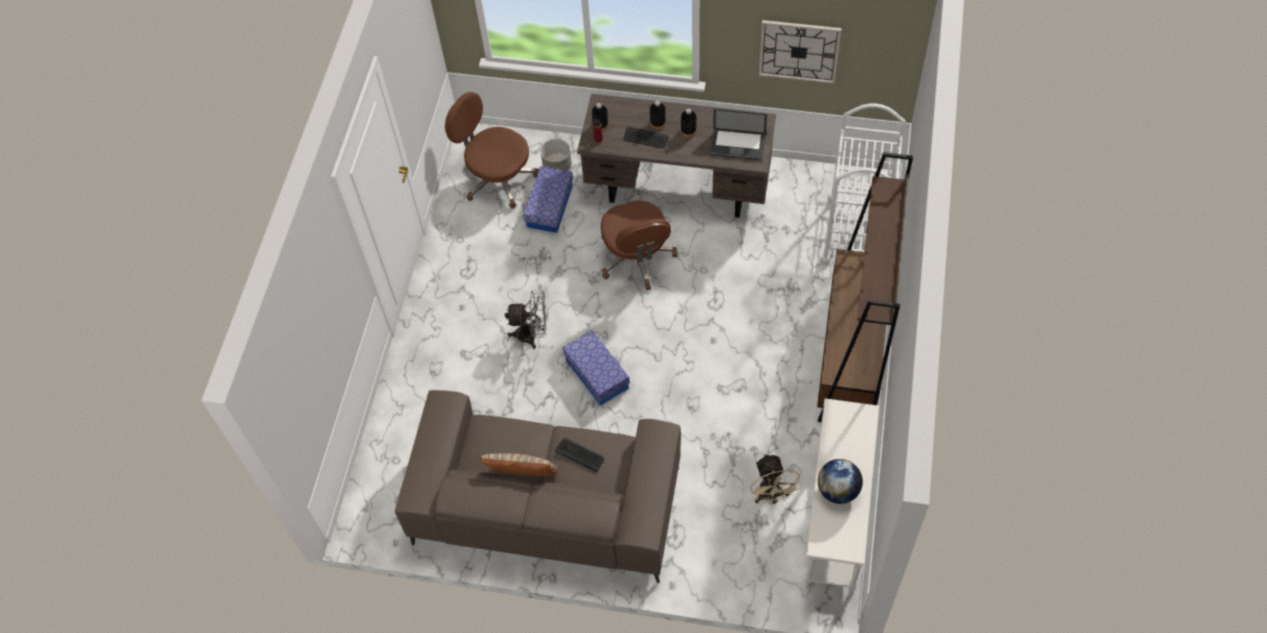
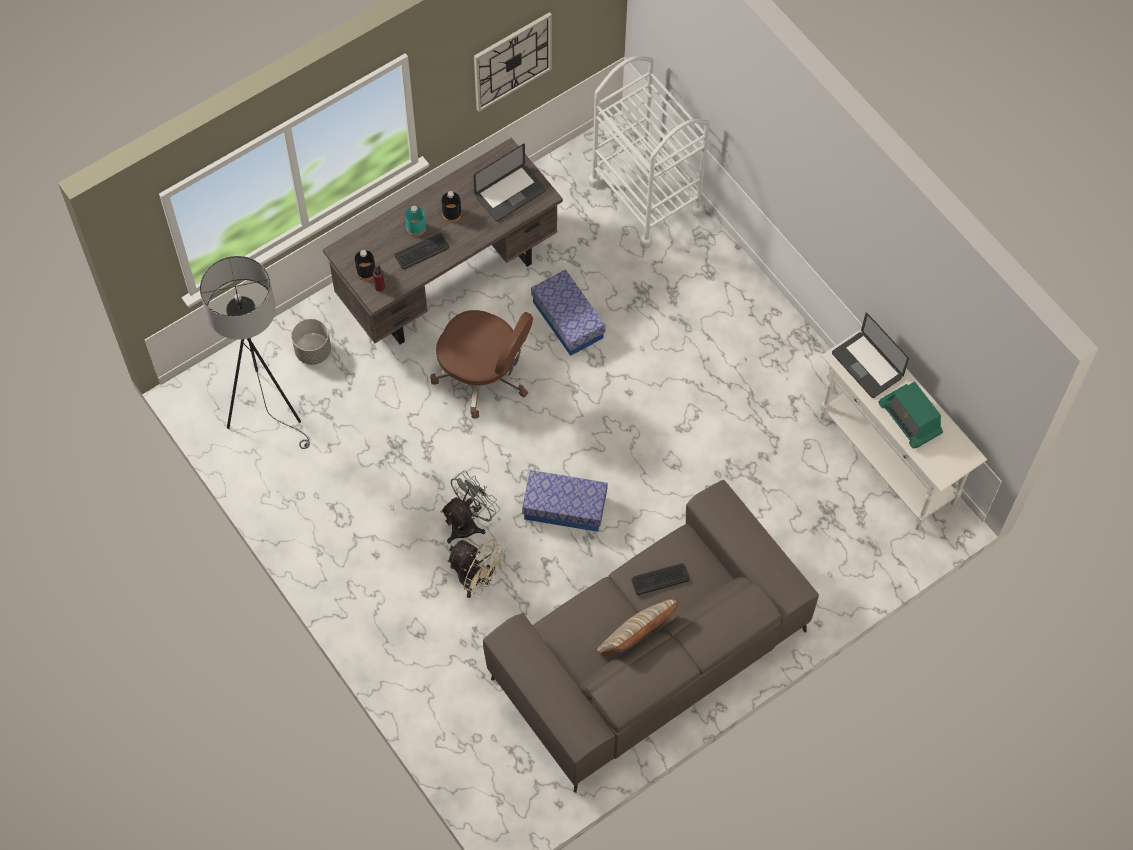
camera: 50 degrees left, 5 degrees up
(497, 178) = (267, 408): brown office chair -> grey floor lamp
(550, 206) = (349, 394): storage box -> storage box (568, 320)
(657, 122) = (416, 228): black bottle -> turquoise bottle
(771, 495) = (815, 481): beige fan -> beige fan (476, 580)
(838, 490) = (909, 419): globe -> radio
(847, 431) = (867, 365): none -> laptop
(851, 355) = (752, 308): brown bookcase -> none

